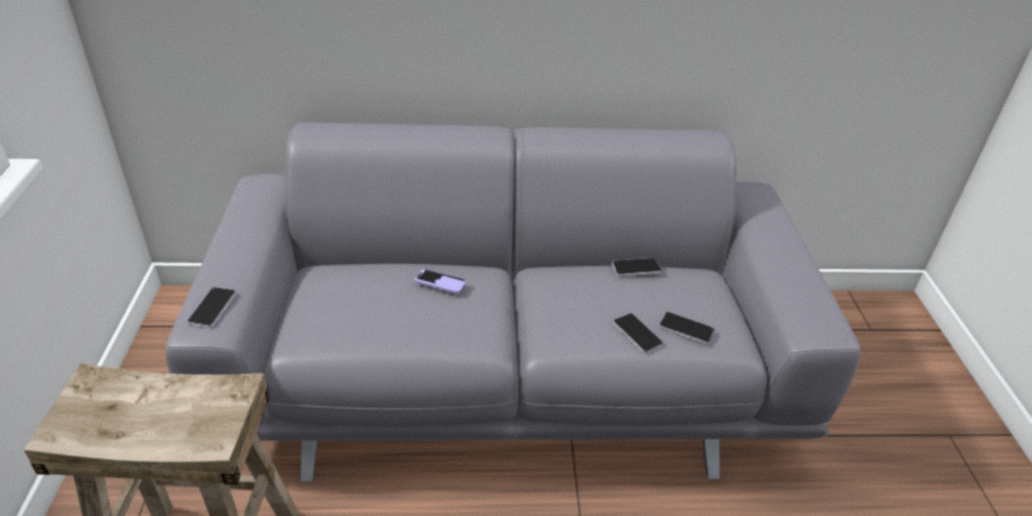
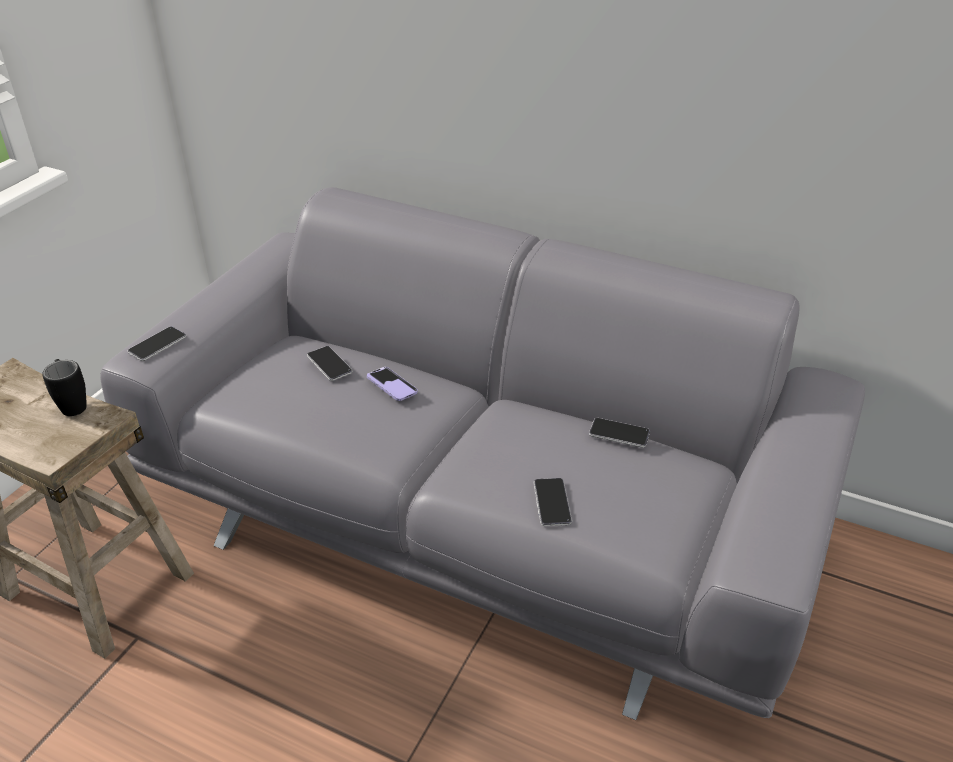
camera: 30 degrees right, 0 degrees up
(187, 387) = (72, 404): none -> black mug
(686, 328) = (614, 517): phone -> phone (329, 364)

